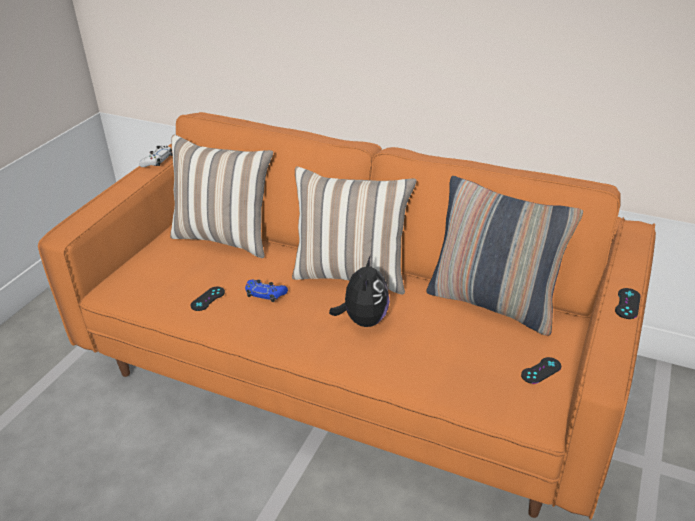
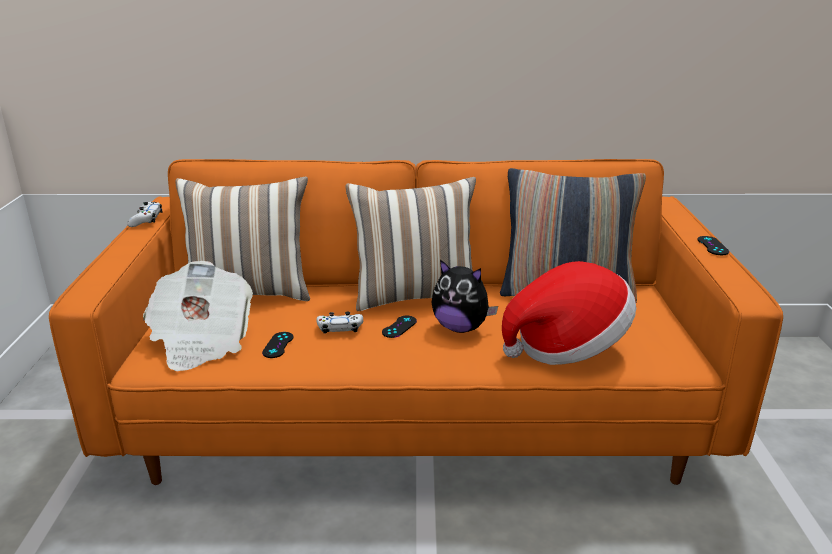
camera: 25 degrees left, 10 degrees down
(158, 279) = (201, 341): none -> newspaper
(265, 294) = (340, 328): blue game controller -> white game controller
(363, 320) = (461, 328): plush toy -> plush toy turned 135 degrees clockwise
(439, 367) = (567, 346): none -> hat
(541, 370) = (654, 329): black game controller -> black game controller (399, 327)

